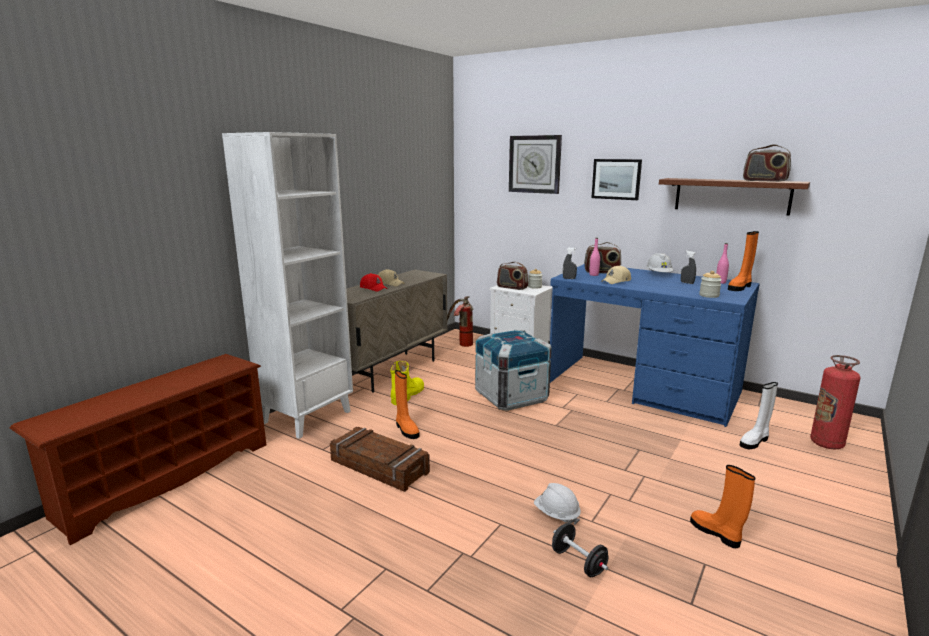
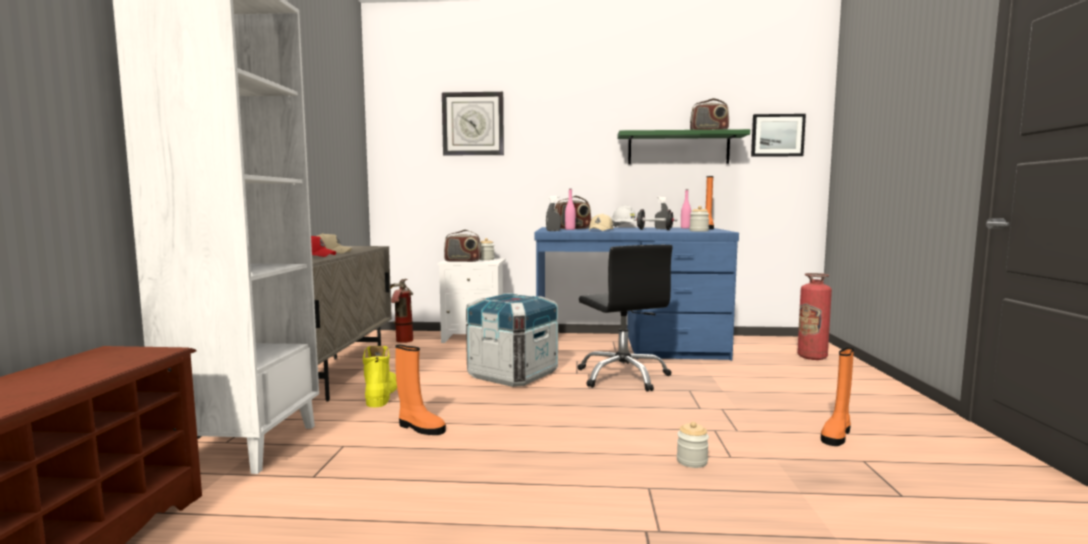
camera: 30 degrees left, 10 degrees down
(380, 466) = (426, 473): crate -> none
(556, 514) = (692, 461): white hard hat -> jar
(578, 562) = (769, 496): black dumbbell -> black dumbbell (654, 230)
(597, 420) = (623, 376): none -> black office chair
(616, 179) = (566, 137): picture -> picture (777, 135)
(716, 533) = (836, 435): orange boot -> orange boot turned 75 degrees counterclockwise
(731, 196) = (678, 148): brown shelf -> green shelf
(754, 441) = (765, 366): white boot -> none

